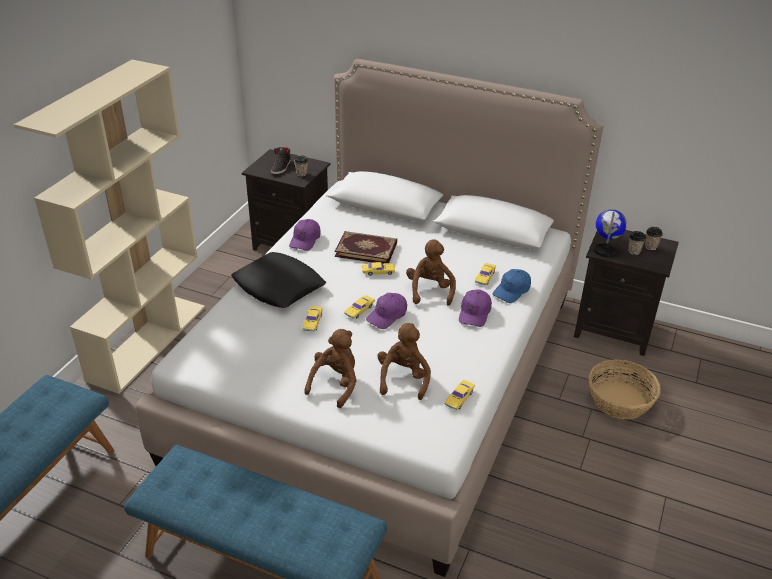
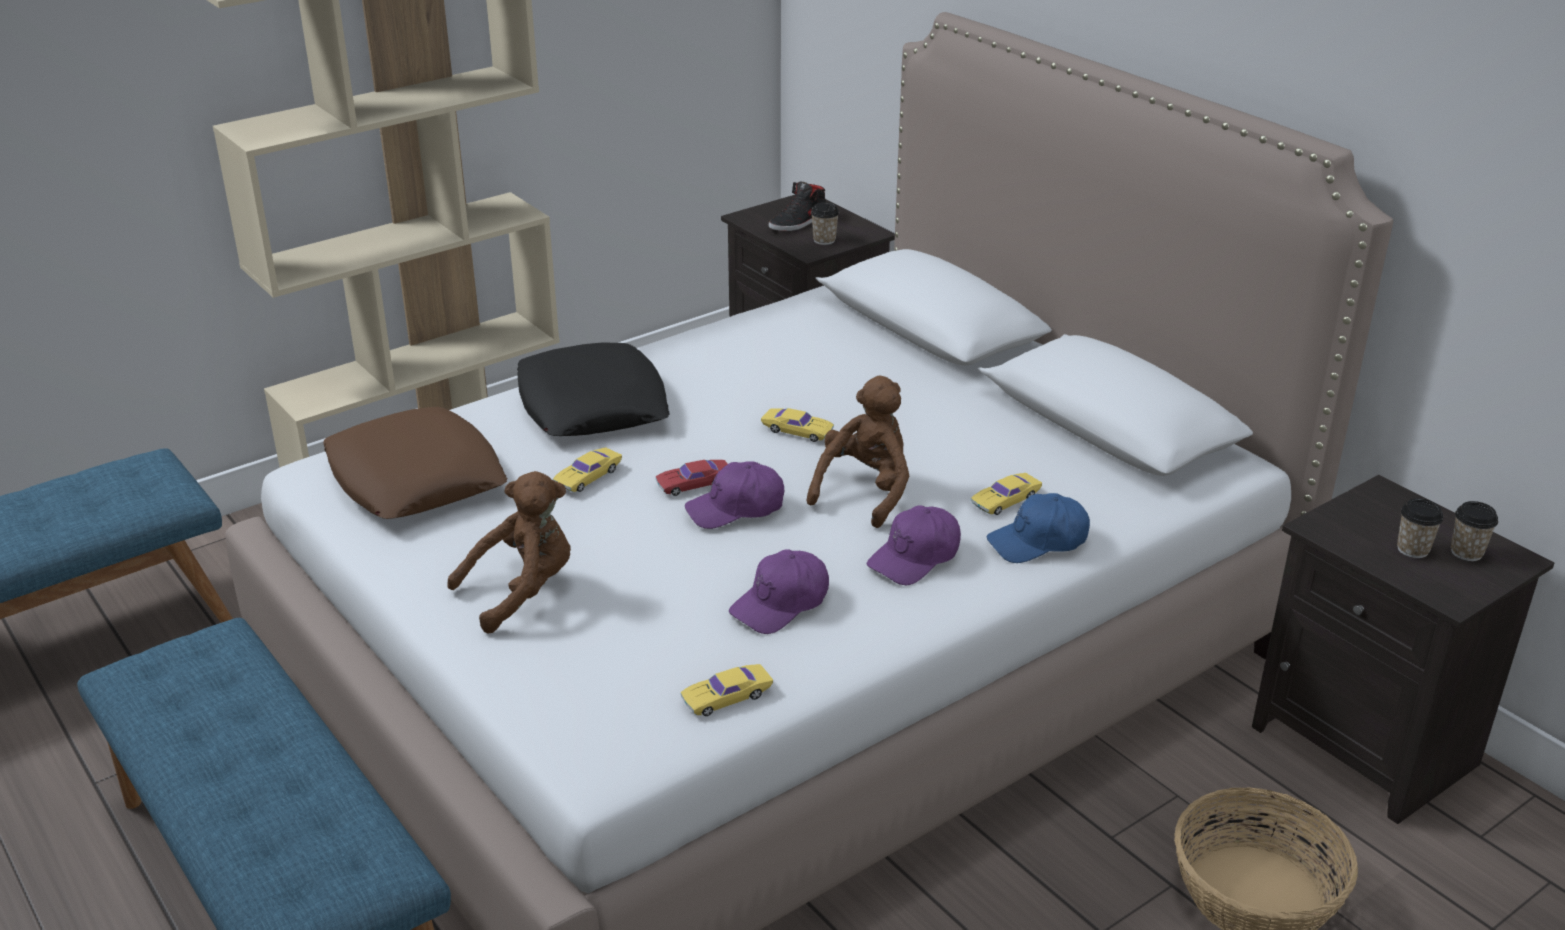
camera: 30 degrees right, 5 degrees down
(234, 348) = (416, 478): none -> brown pillow
(305, 240) = (718, 344): purple cap -> purple cap (781, 604)
(359, 309) = (694, 483): yellow toy car -> red toy car
(366, 249) = (814, 388): book -> none
(403, 379) = (654, 625): brown plush toy -> none
(605, 251) = (1337, 529): globe -> none

